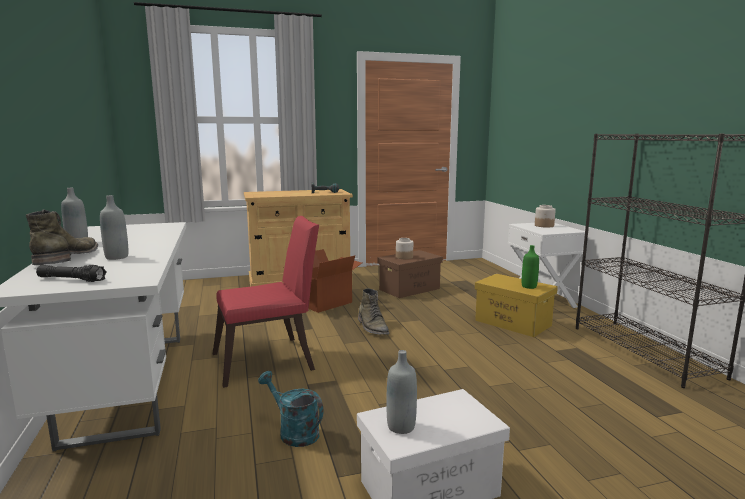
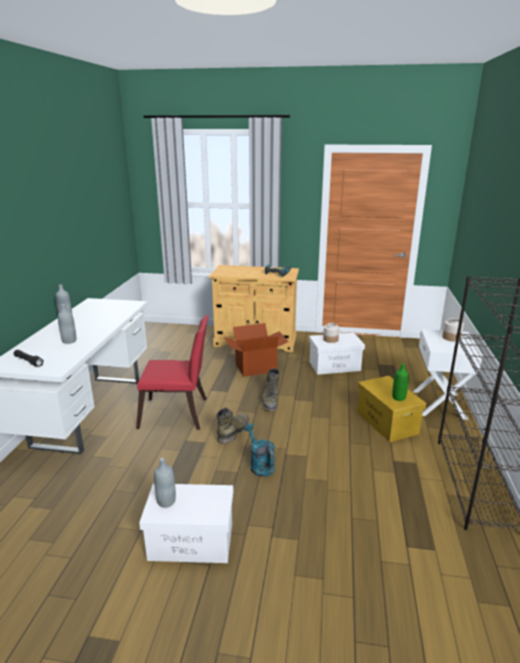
camera: 25 degrees right, 10 degrees up
(69, 258) = (46, 336): green boot -> green boot (234, 431)
(293, 432) = (149, 475): turquoise watering can -> turquoise watering can (260, 465)
(409, 289) = (335, 366): brown storage box -> white storage box

